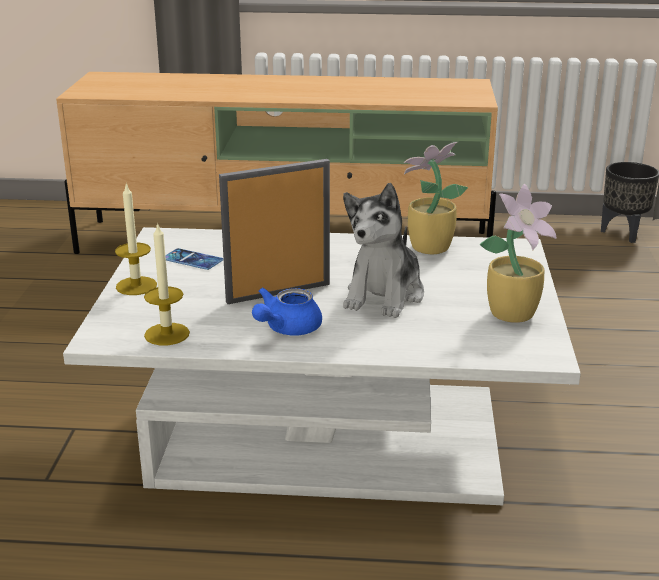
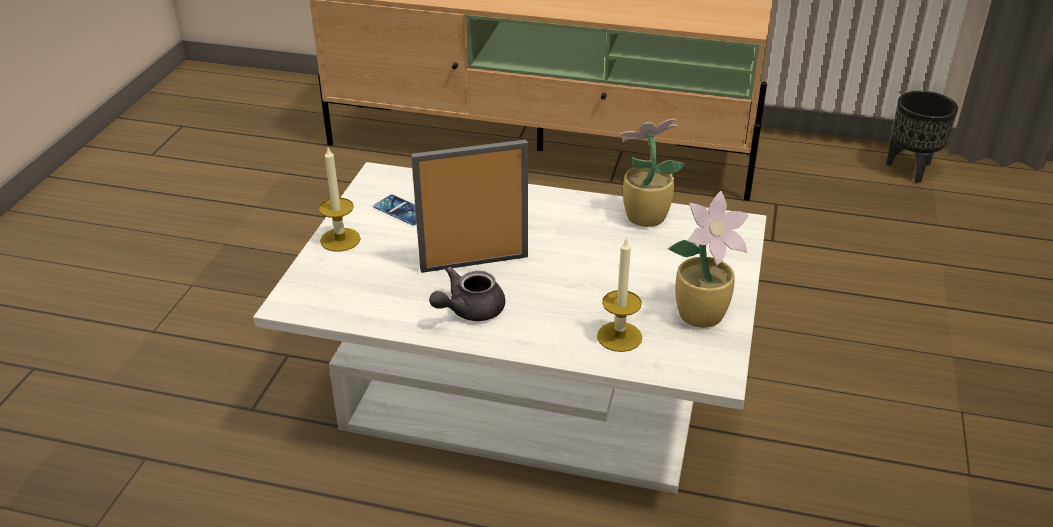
camera: 10 degrees right, 10 degrees up
(167, 334) = (353, 304): candle -> candle (619, 337)
(286, 329) = (469, 310): blue teapot -> grey teapot
(385, 295) = (579, 277): plush toy -> none

